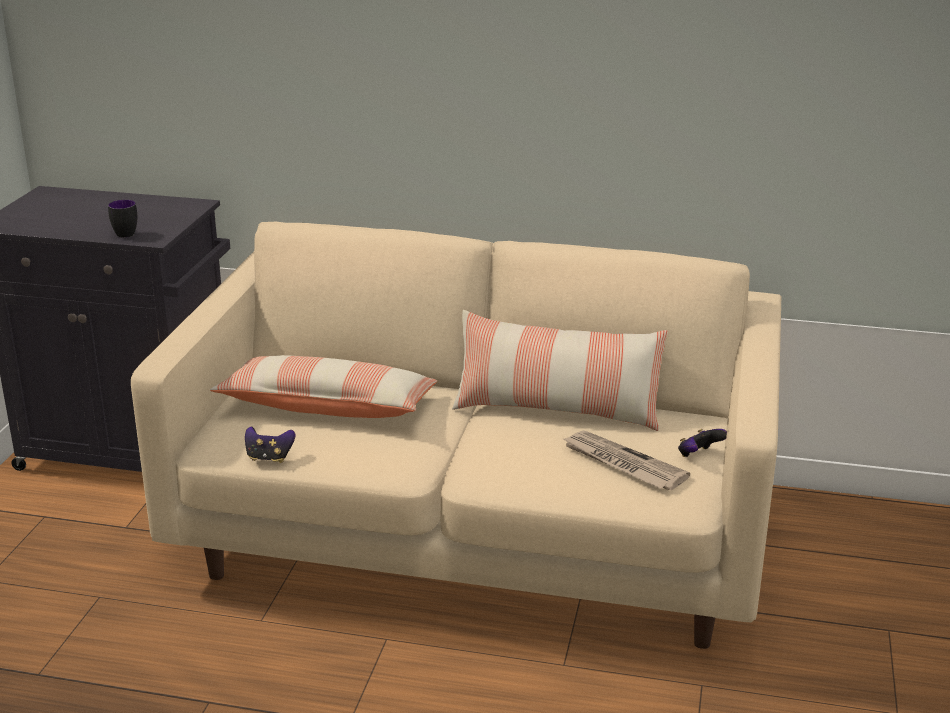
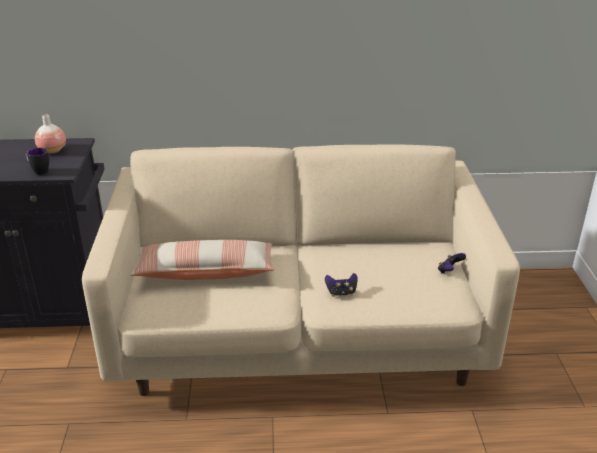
camera: 15 degrees left, 5 degrees up
(154, 210) = (52, 150): none -> vase
(269, 458) = (184, 316): game controller -> game controller (341, 293)
(557, 409) = (350, 252): pillow -> none
(622, 464) = (408, 284): newspaper -> none

